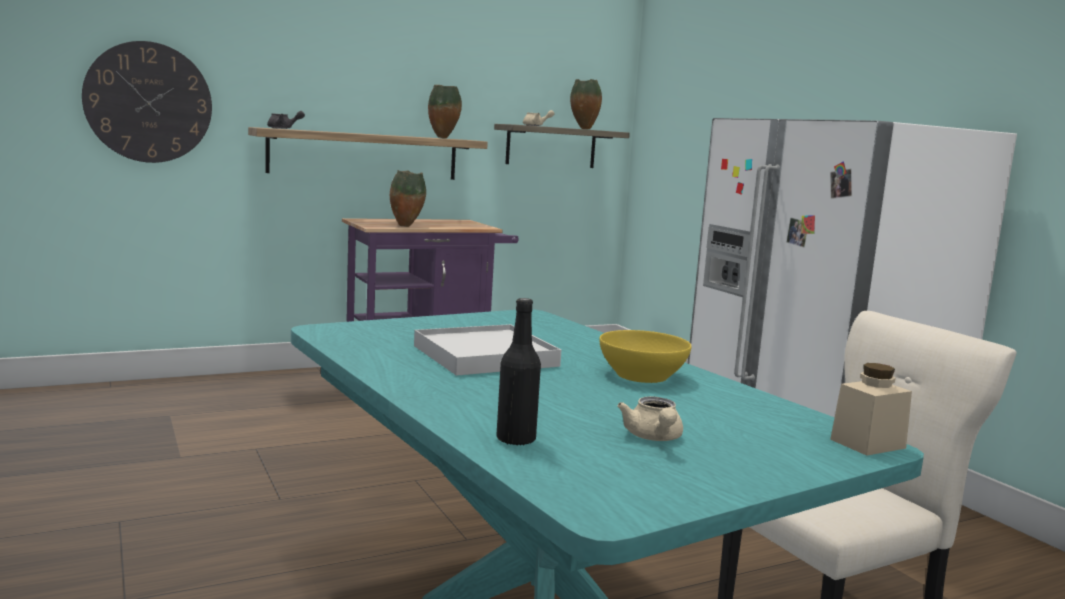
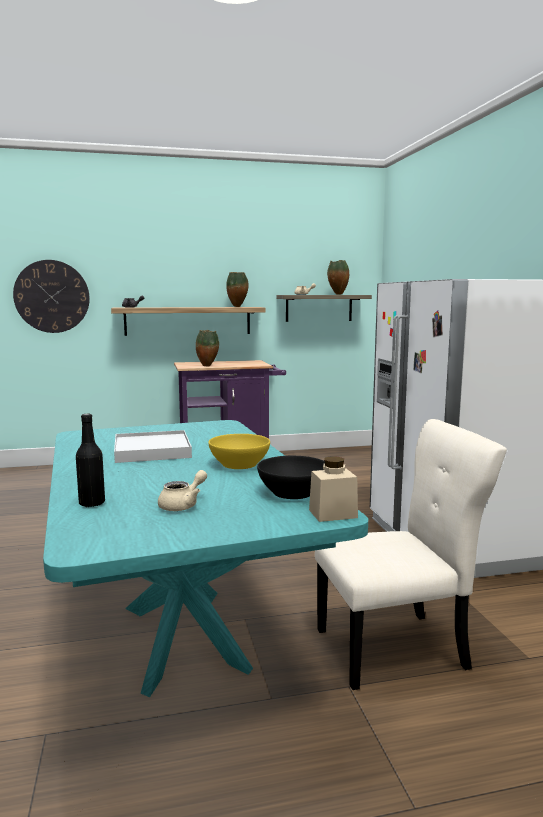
camera: 15 degrees right, 0 degrees up
(653, 438) = (183, 505): beige teapot -> beige teapot turned 150 degrees counterclockwise
(772, 415) = (292, 492): none -> black bowl

